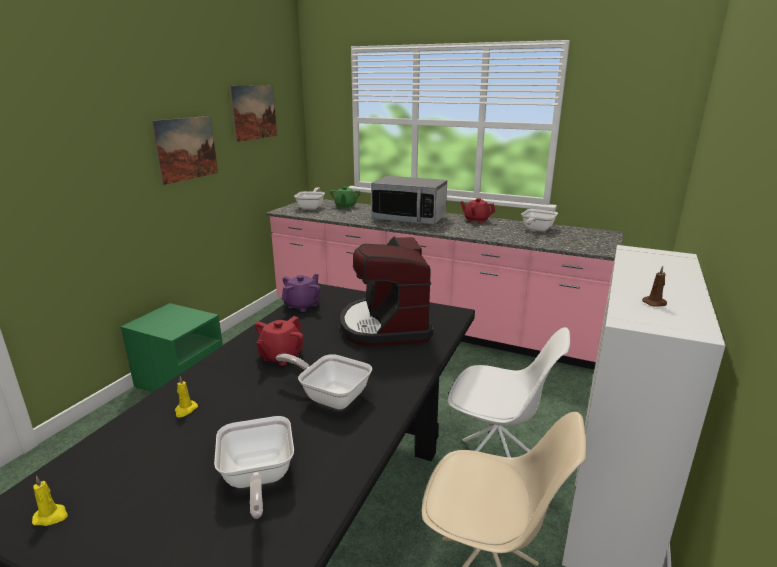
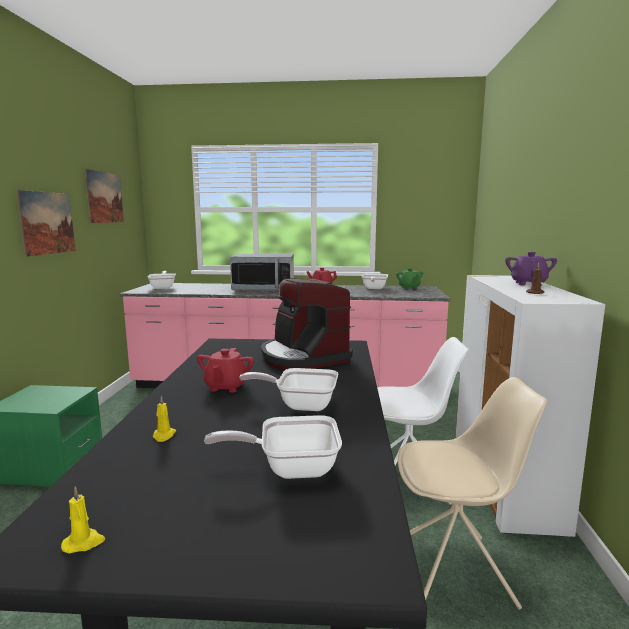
camera: 20 degrees left, 10 degrees down
(257, 479) = (290, 468): frying pan -> frying pan turned 120 degrees clockwise
(302, 305) = (212, 353): purple teapot -> purple teapot (528, 283)
(345, 207) = (196, 286): green teapot -> green teapot (409, 288)

